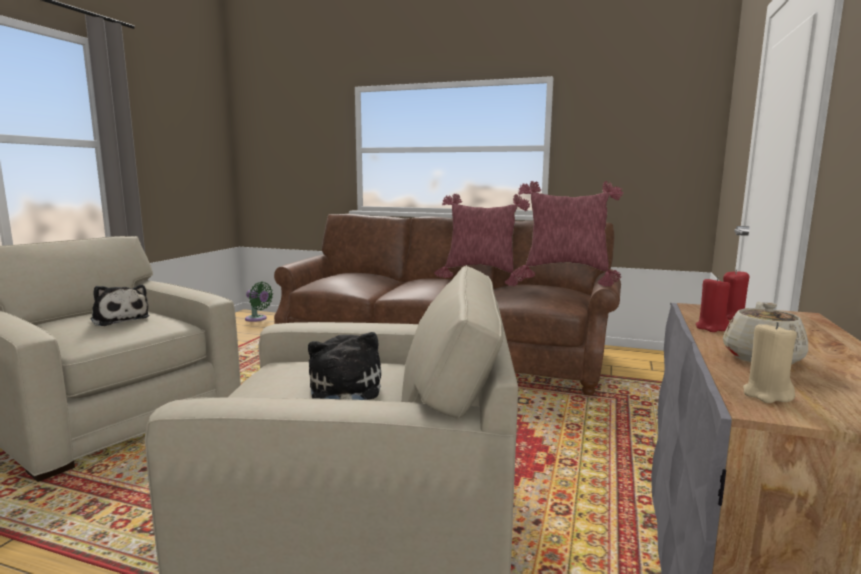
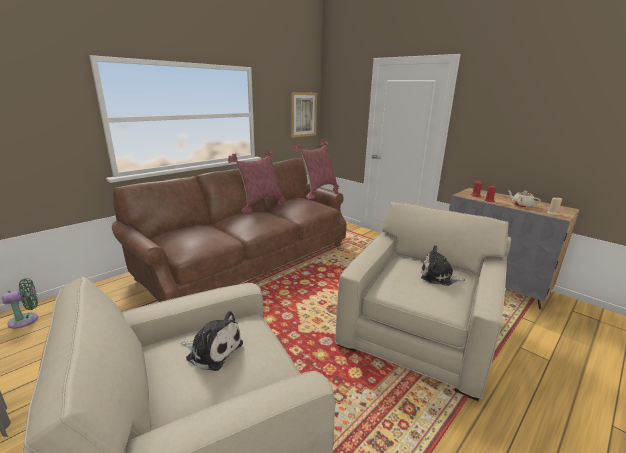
camera: 65 degrees left, 10 degrees up
(119, 319) = (212, 350): plush toy -> plush toy turned 45 degrees clockwise
(672, 151) = (303, 114): none -> picture

